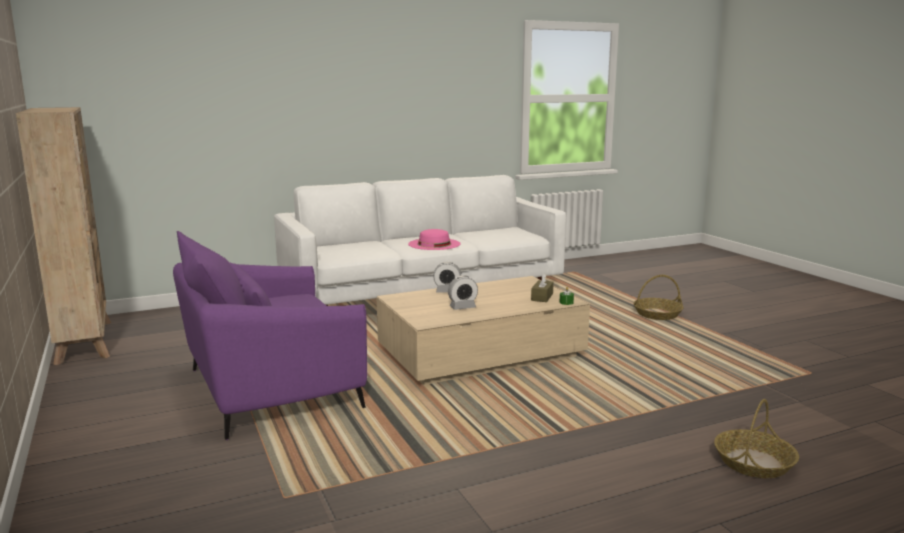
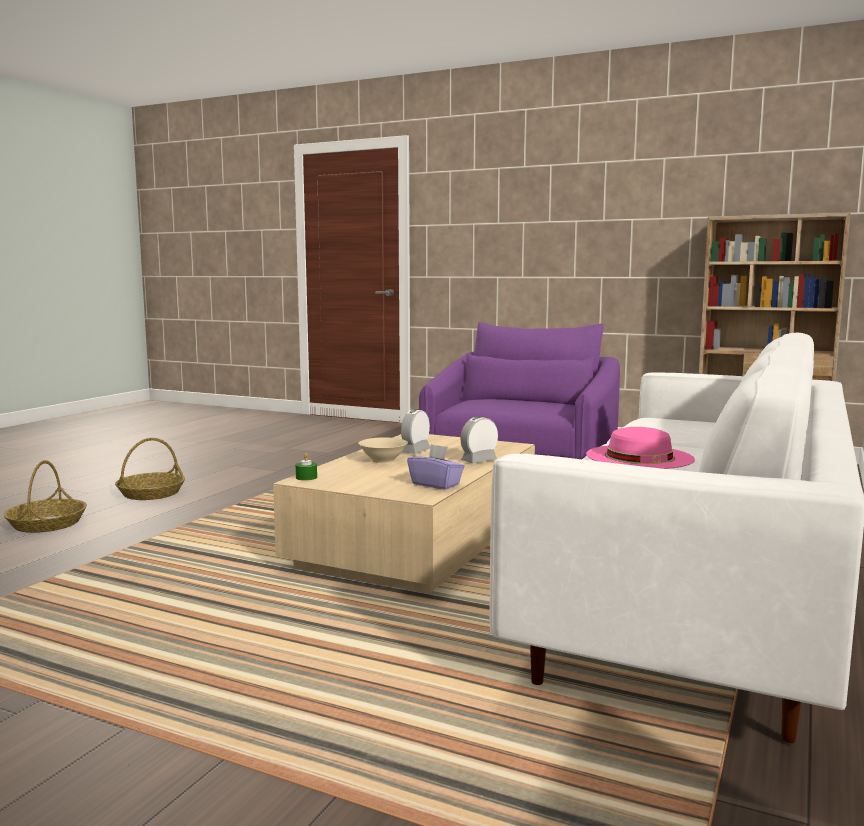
camera: 140 degrees right, 5 degrees down
(499, 304) = (383, 460): none -> beige bowl
(507, 283) = (436, 484): none -> purple tissue box
(542, 297) = (350, 477): brown tissue box -> none
(657, 314) = (207, 722): basket -> basket (151, 493)

